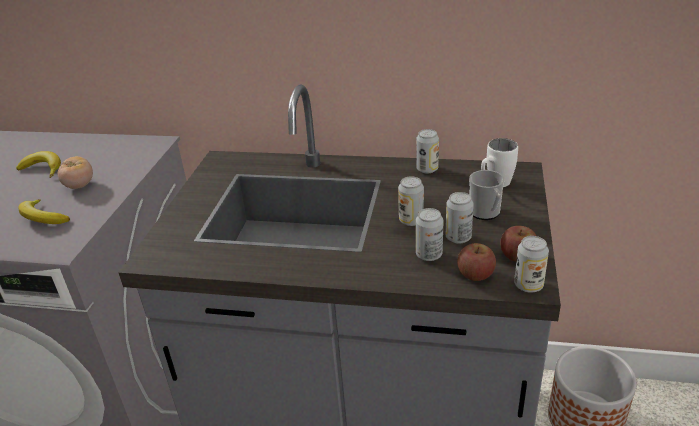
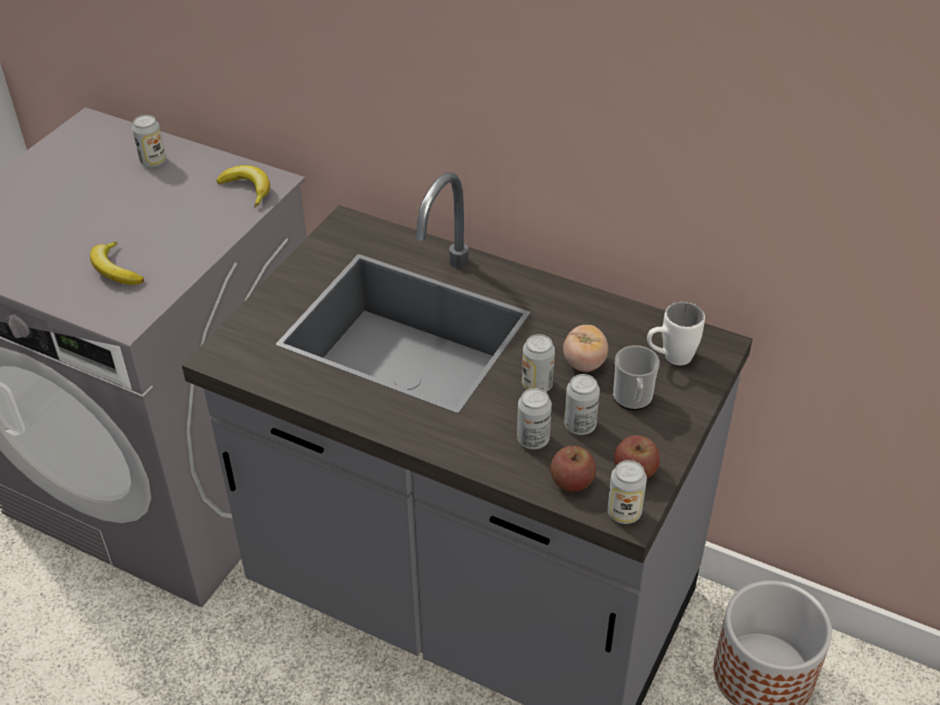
camera: 15 degrees right, 10 degrees up
(43, 169) = (130, 191): banana -> banana (248, 189)
(79, 185) = (166, 230): tomato -> tomato (584, 363)
(427, 169) = (597, 310): can -> can (153, 161)

